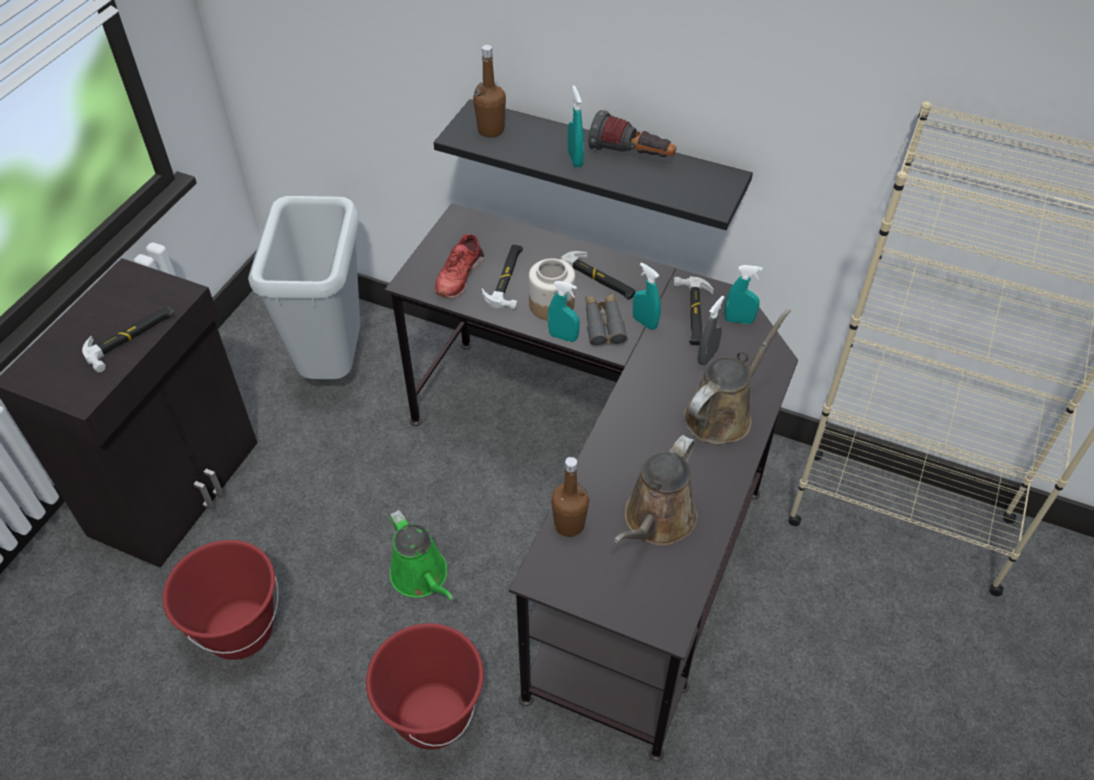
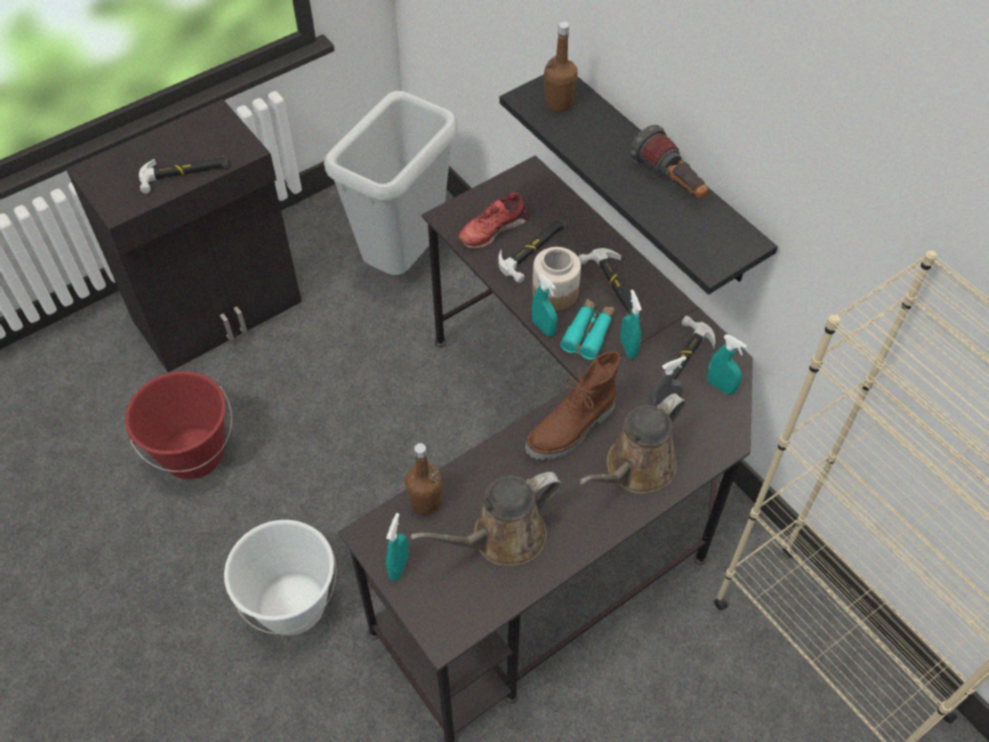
camera: 30 degrees right, 5 degrees up
(422, 577) = (358, 483): green watering can -> none
(432, 716) = (292, 605): red bucket -> white bucket
(575, 159) = (614, 164): turquoise spray bottle -> turquoise spray bottle (399, 566)
(603, 325) = (588, 333): grey binoculars -> turquoise binoculars
(648, 407) = (572, 429): none -> brown boot
(722, 414) = (635, 469): brown watering can -> brown watering can turned 150 degrees clockwise

